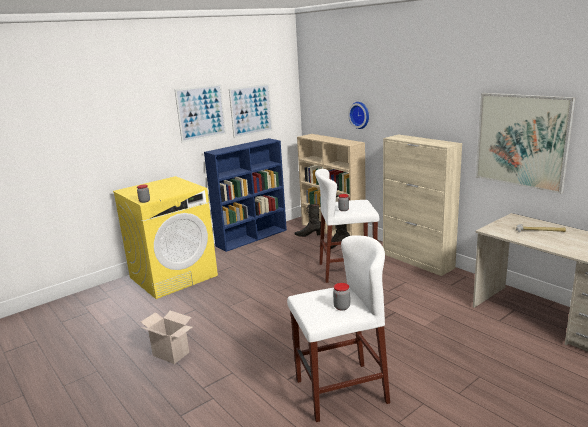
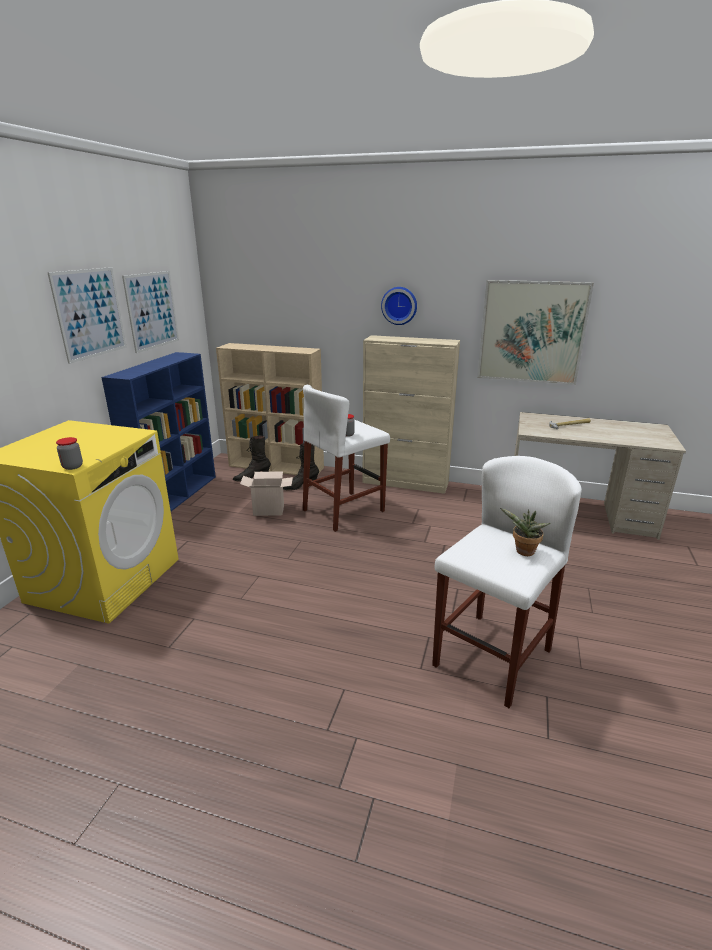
camera: 35 degrees left, 5 degrees up
(172, 354) = (227, 698): cardboard box -> cardboard box (270, 510)
(342, 307) = (523, 552): jar -> potted plant
(360, 115) = (310, 313): wall clock -> wall clock (399, 305)

